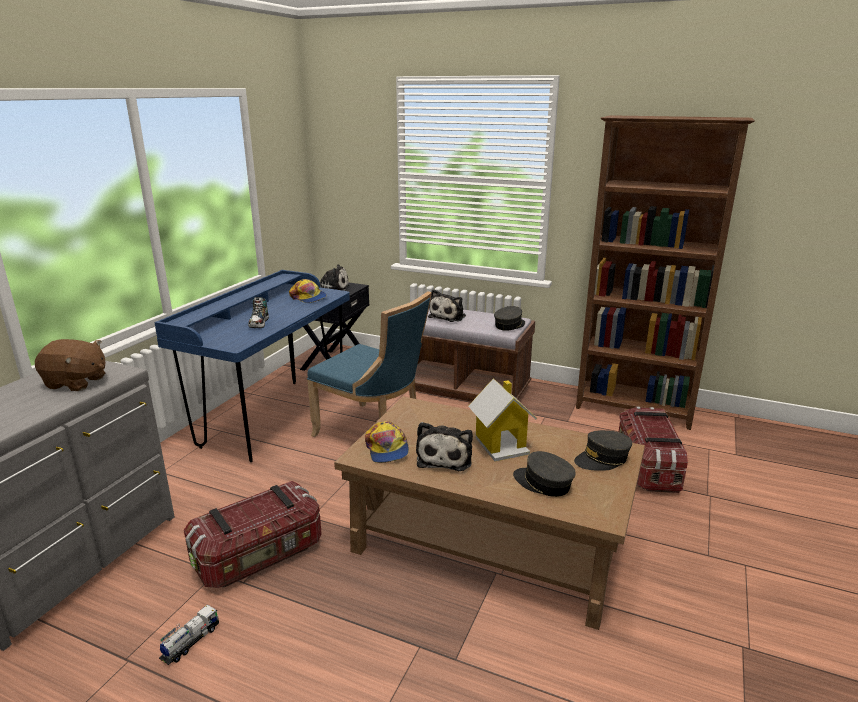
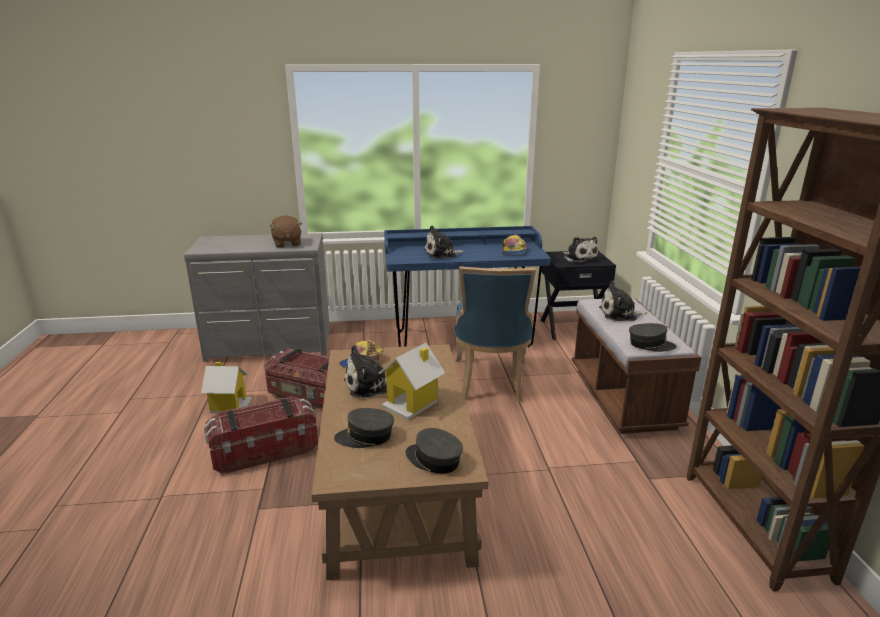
camera: 60 degrees right, 0 degrees up
(191, 642) = (229, 405): toy truck -> toy house
(259, 323) = (442, 254): shoe -> plush toy
(543, 483) = (365, 437): grey cap -> grey cap turned 105 degrees counterclockwise
(646, 466) = (626, 563): storage box -> storage box (264, 450)

